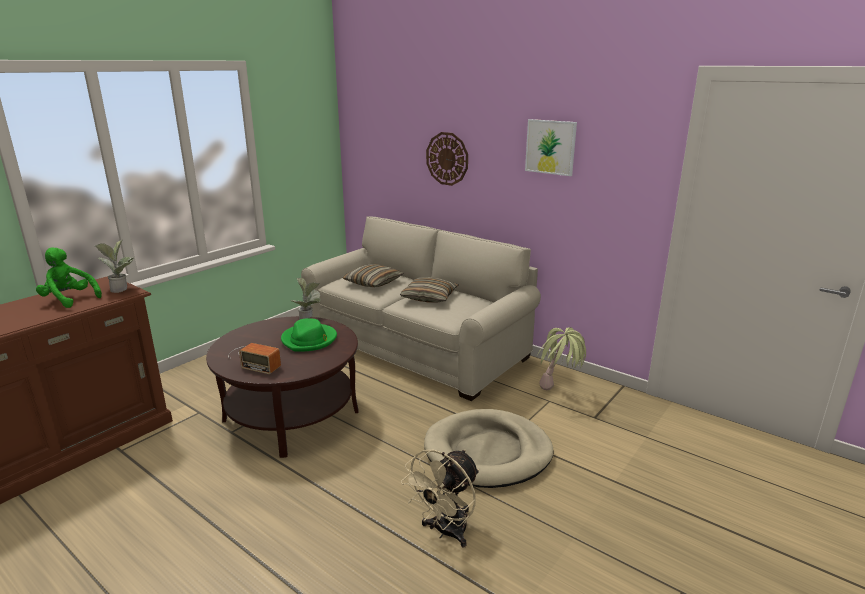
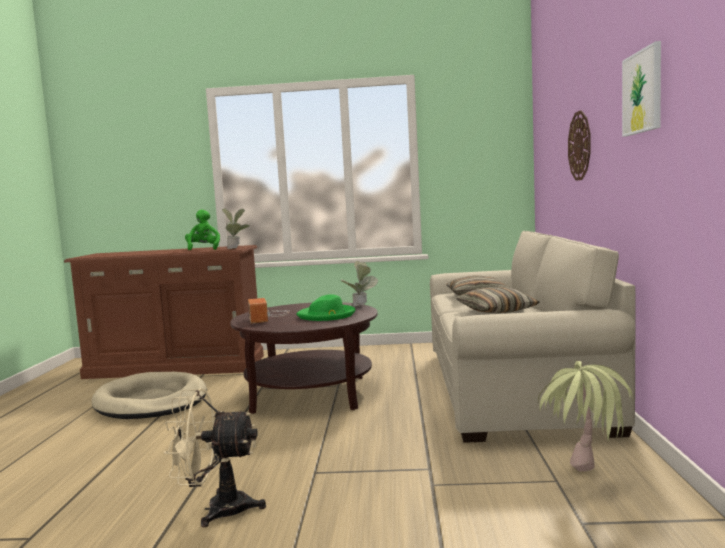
camera: 55 degrees right, 15 degrees down
(488, 452) = (381, 483): beige dog bed -> beige dog bed (151, 401)

